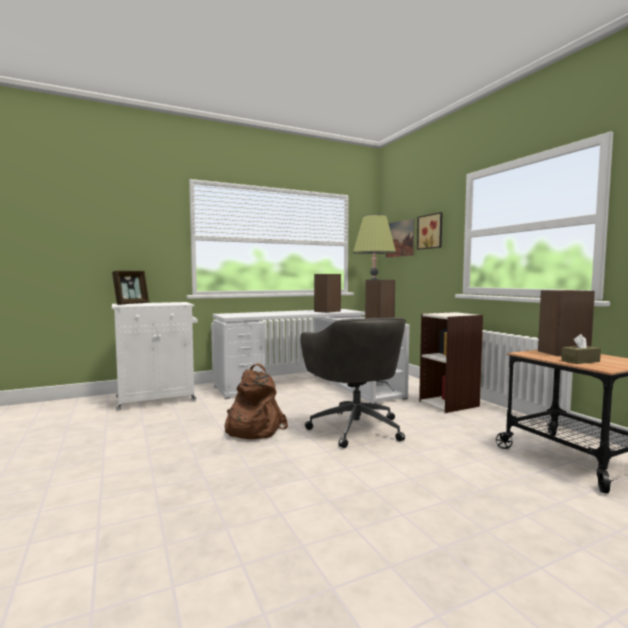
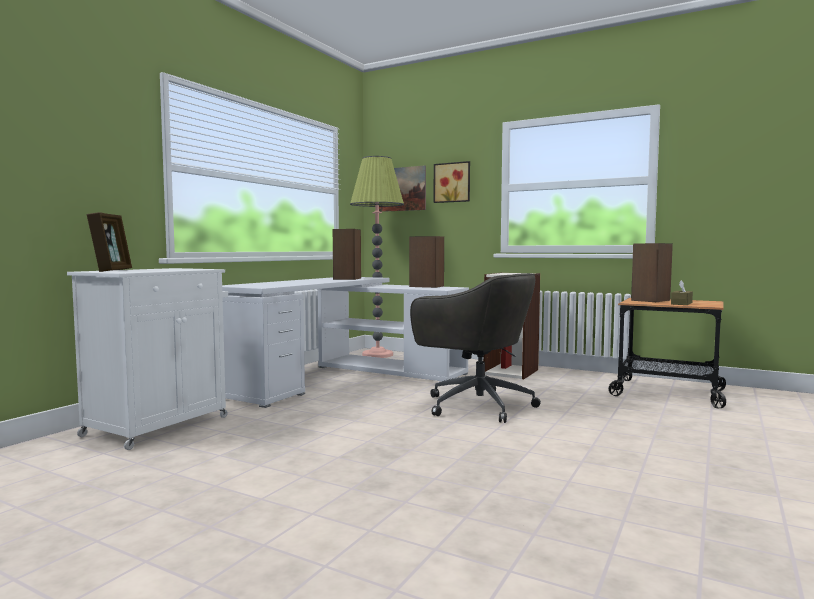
camera: 35 degrees left, 0 degrees up
(252, 429) = (378, 428): brown backpack -> none

